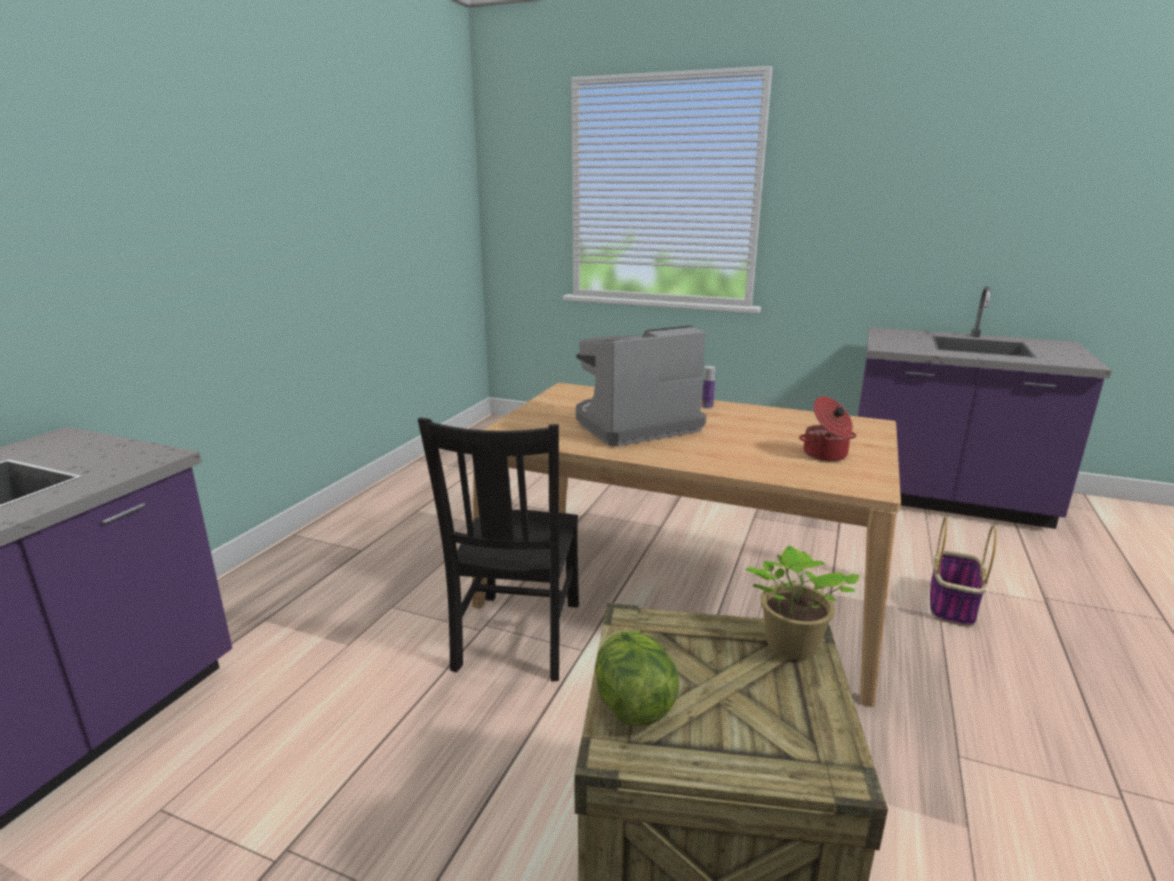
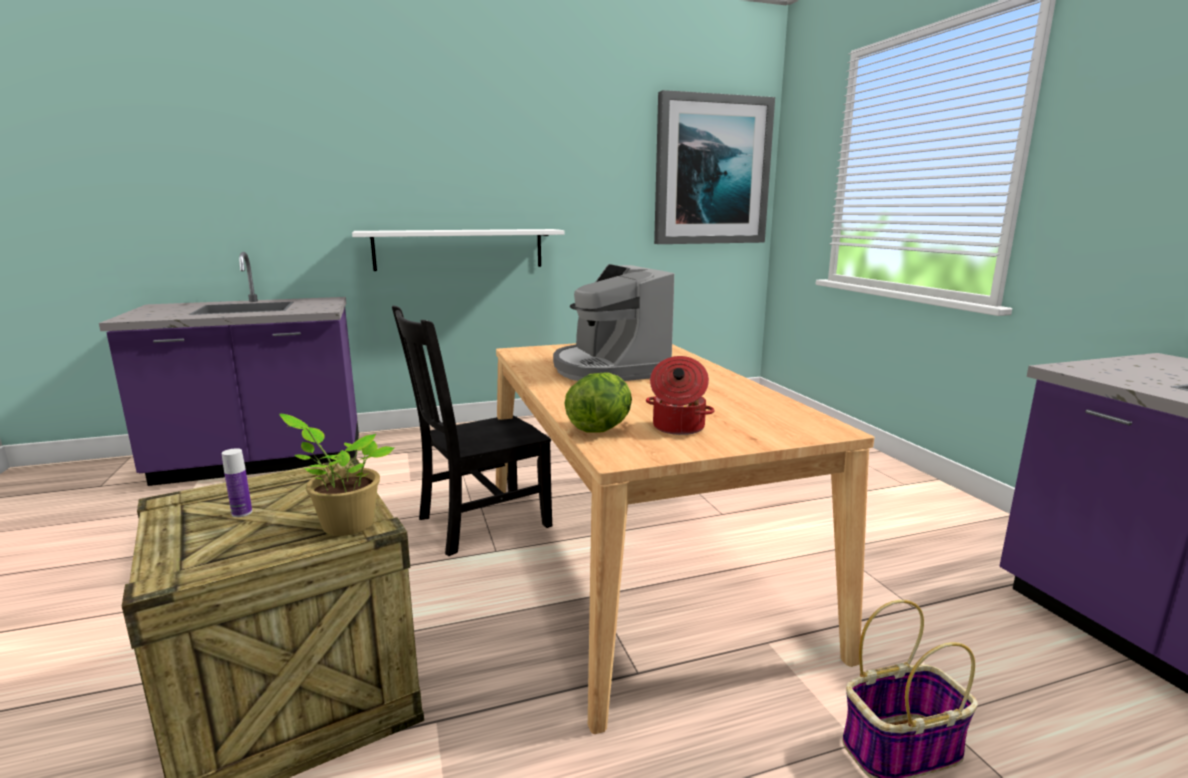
camera: 50 degrees right, 5 degrees down
(215, 316) = (459, 249): none -> white shelf
(437, 187) = (711, 171): none -> picture
(632, 704) = (223, 494): lettuce -> lettuce (600, 428)
(634, 425) = (609, 369): coffee machine -> coffee machine turned 135 degrees counterclockwise
(707, 406) = (711, 375): bottle -> bottle (242, 513)

